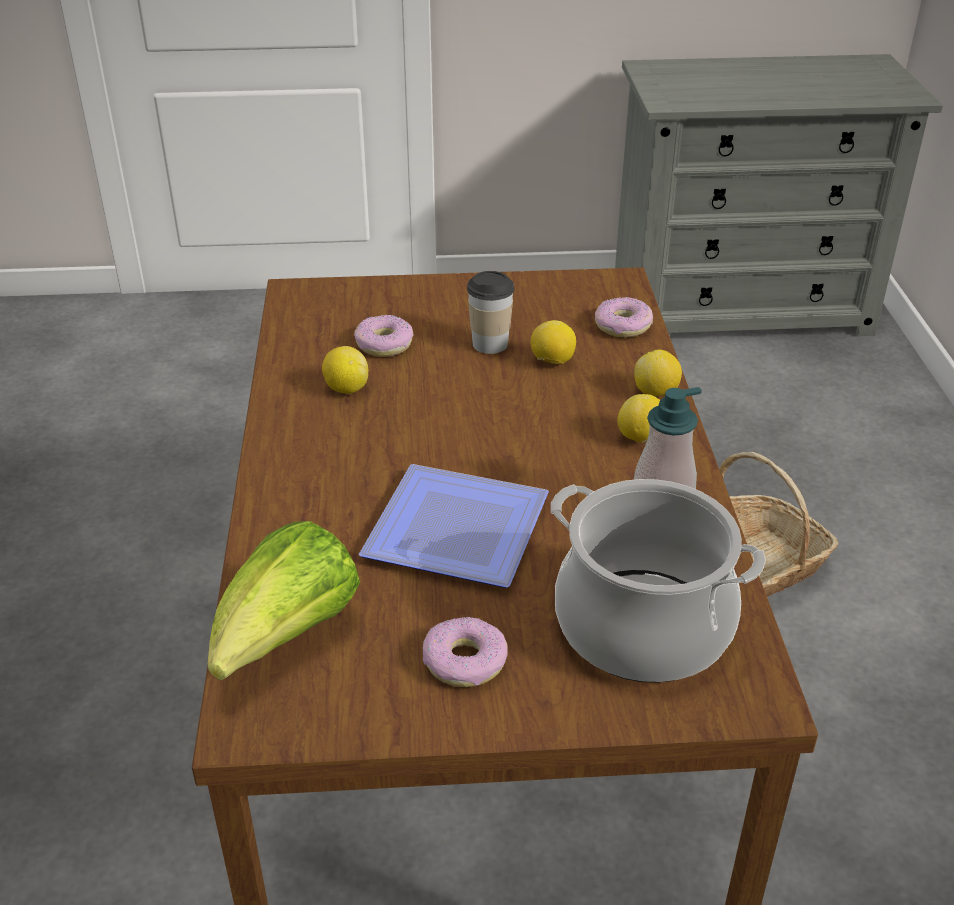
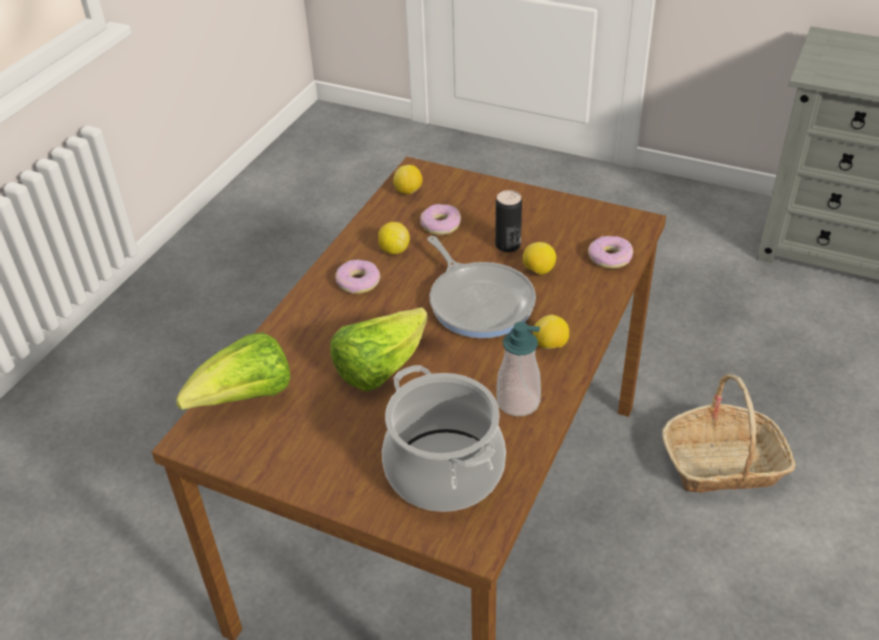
camera: 30 degrees right, 5 degrees up
(450, 533) = (380, 368): plate -> lettuce
(465, 662) = (326, 450): donut -> donut (358, 282)
(490, 344) = (508, 245): cup -> can
(511, 416) = (479, 302): none -> frying pan
(656, 393) = (589, 316): lemon -> lemon (409, 192)

